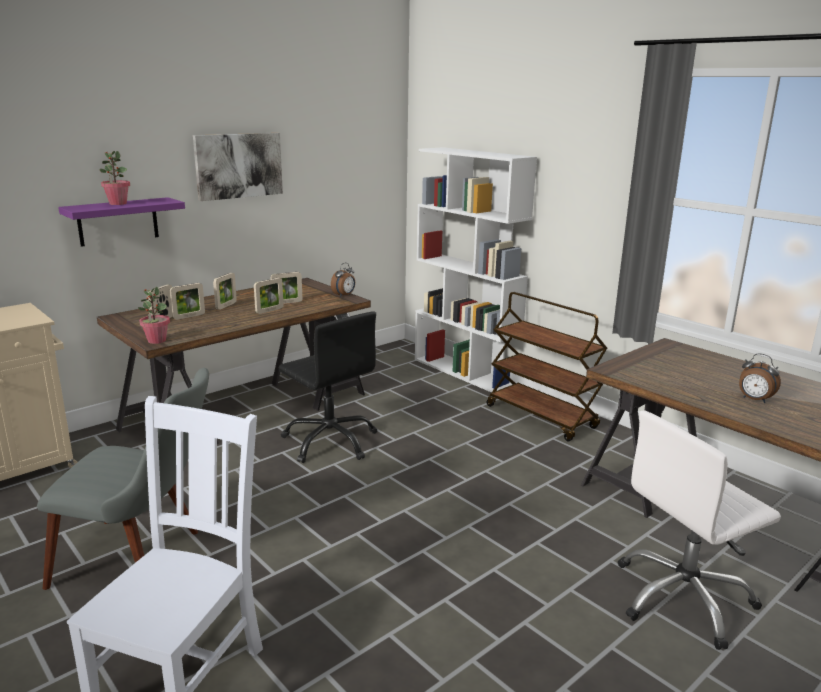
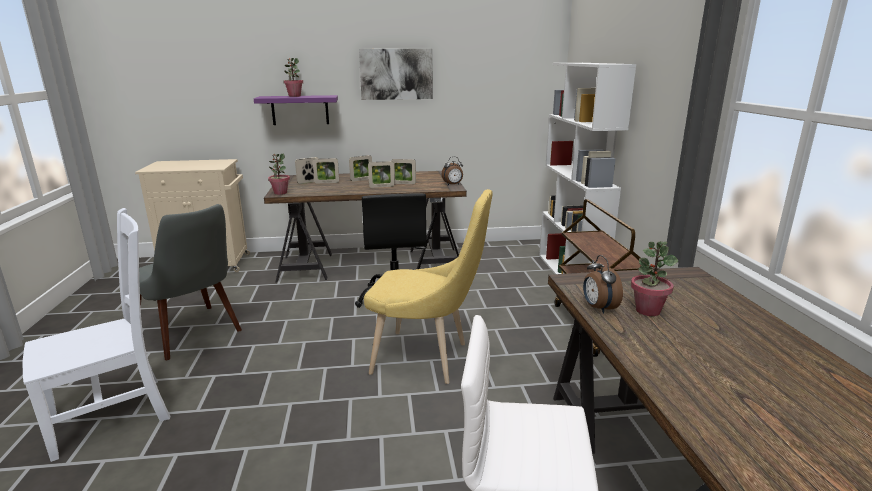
camera: 35 degrees right, 0 degrees up
(442, 490) = (427, 359): none -> yellow chair
(690, 379) = (647, 310): none -> potted plant
(754, 400) = (693, 352): alarm clock -> alarm clock (598, 308)

